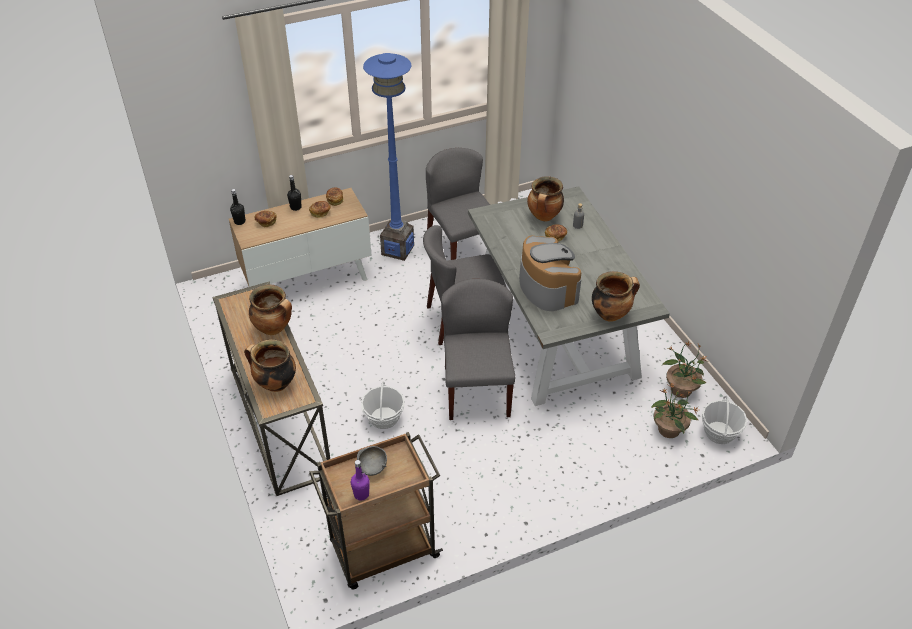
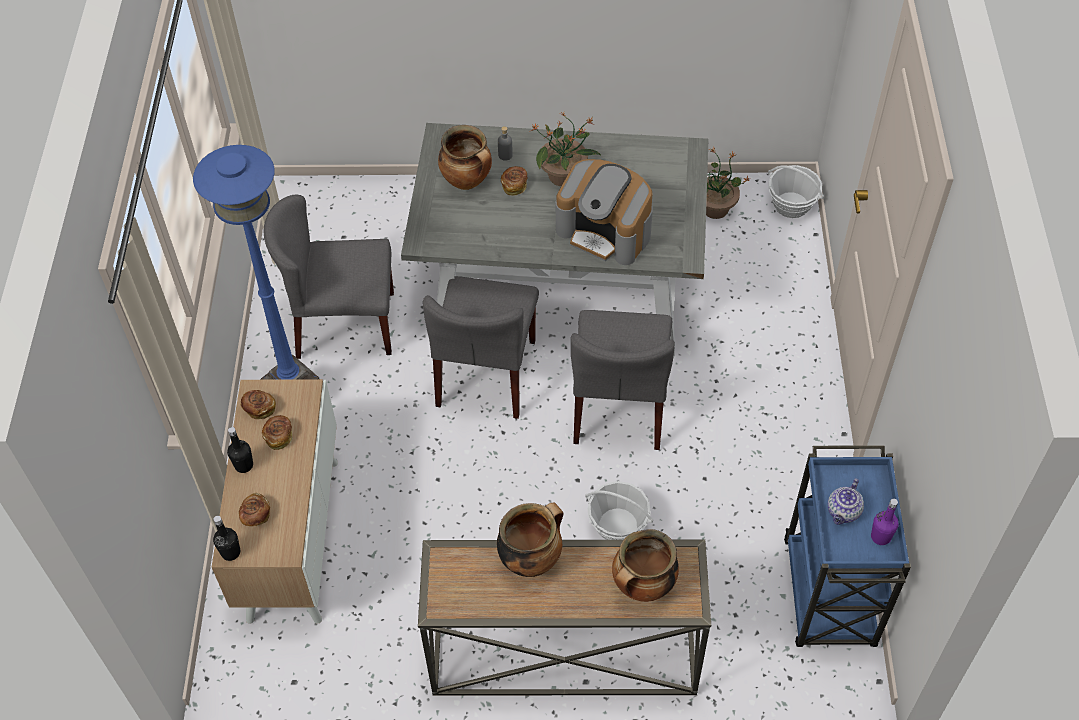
camera: 65 degrees left, 10 degrees up
(373, 468) = (843, 512): grey bowl -> teapot
(382, 550) = (829, 596): brown cart -> blue cart
(476, 390) = (619, 406): grey chair -> grey chair turned 105 degrees counterclockwise
(547, 287) = (605, 231): coffee machine -> coffee machine turned 150 degrees counterclockwise
(611, 314) = (683, 190): cooking pot -> none
(669, 430) = (768, 246): potted plant -> potted plant (564, 176)

